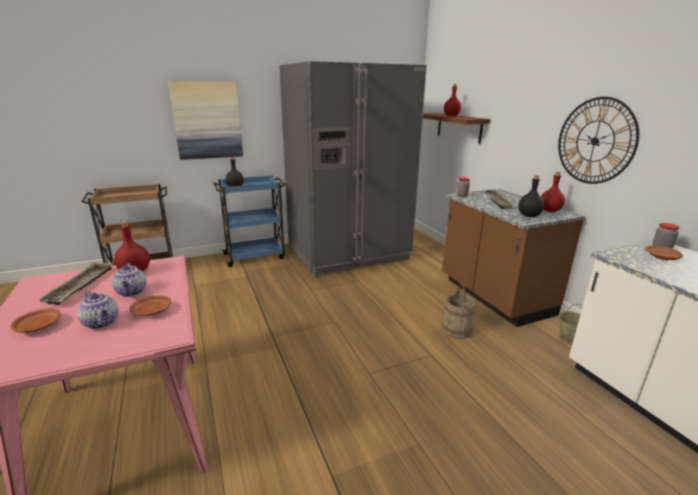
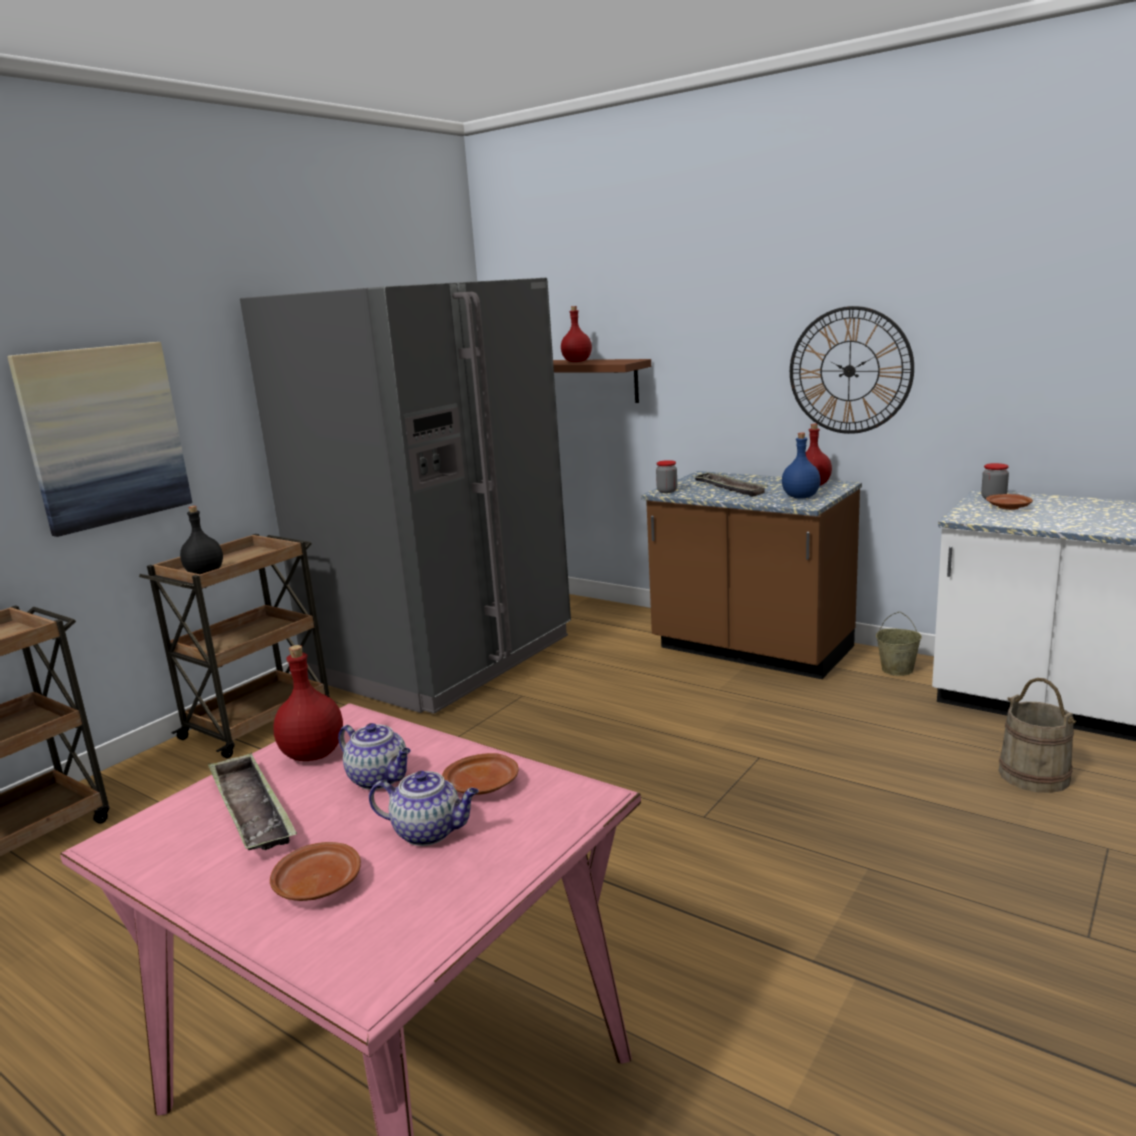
camera: 30 degrees left, 5 degrees down
(255, 256) = (259, 721): blue cart -> brown cart
(457, 329) = (753, 711): beige bucket -> beige bucket (1034, 775)
(529, 215) = (800, 497): black bottle -> blue bottle

